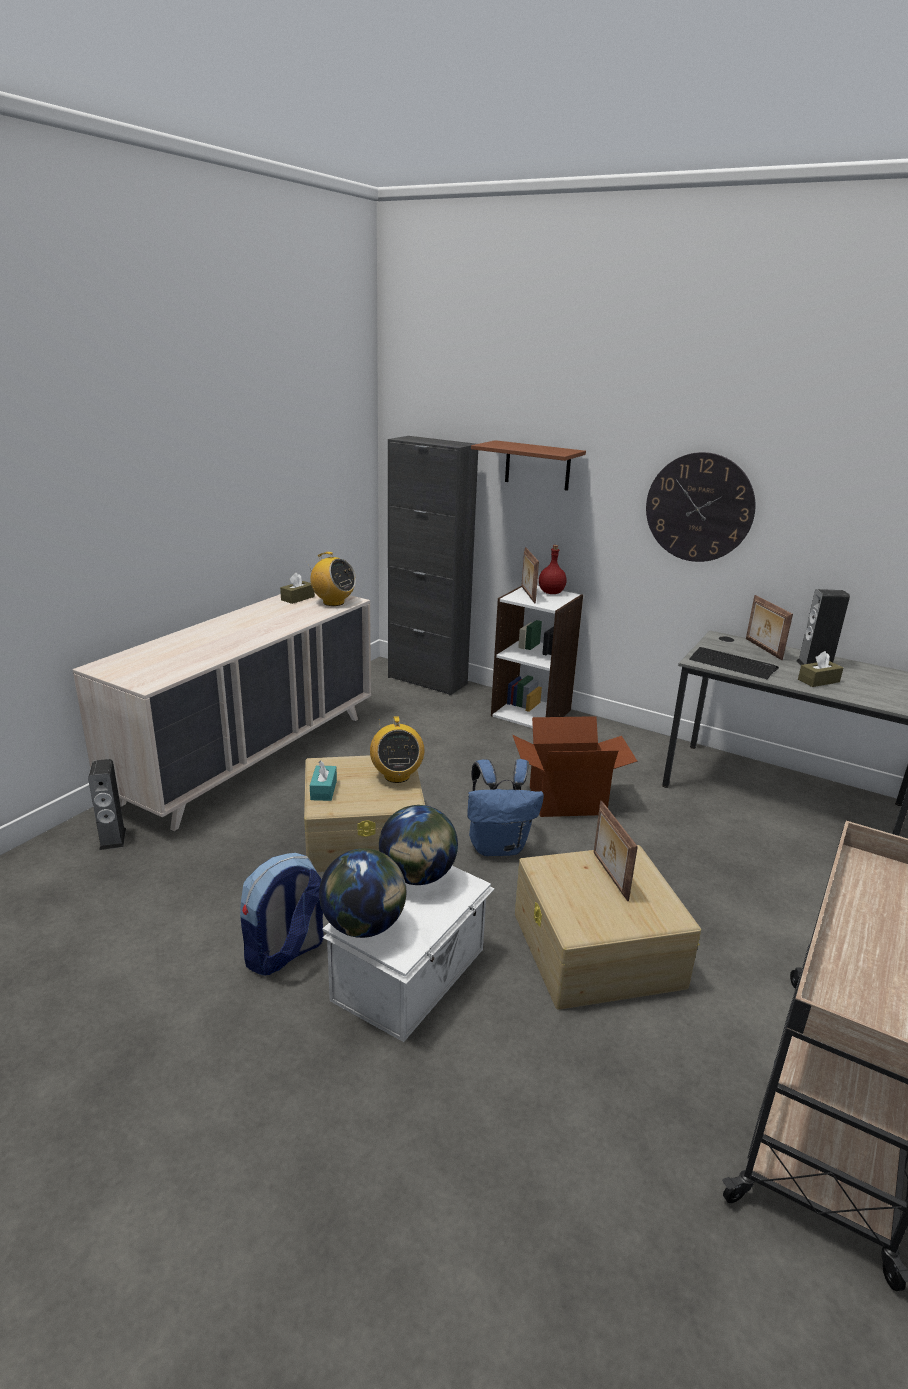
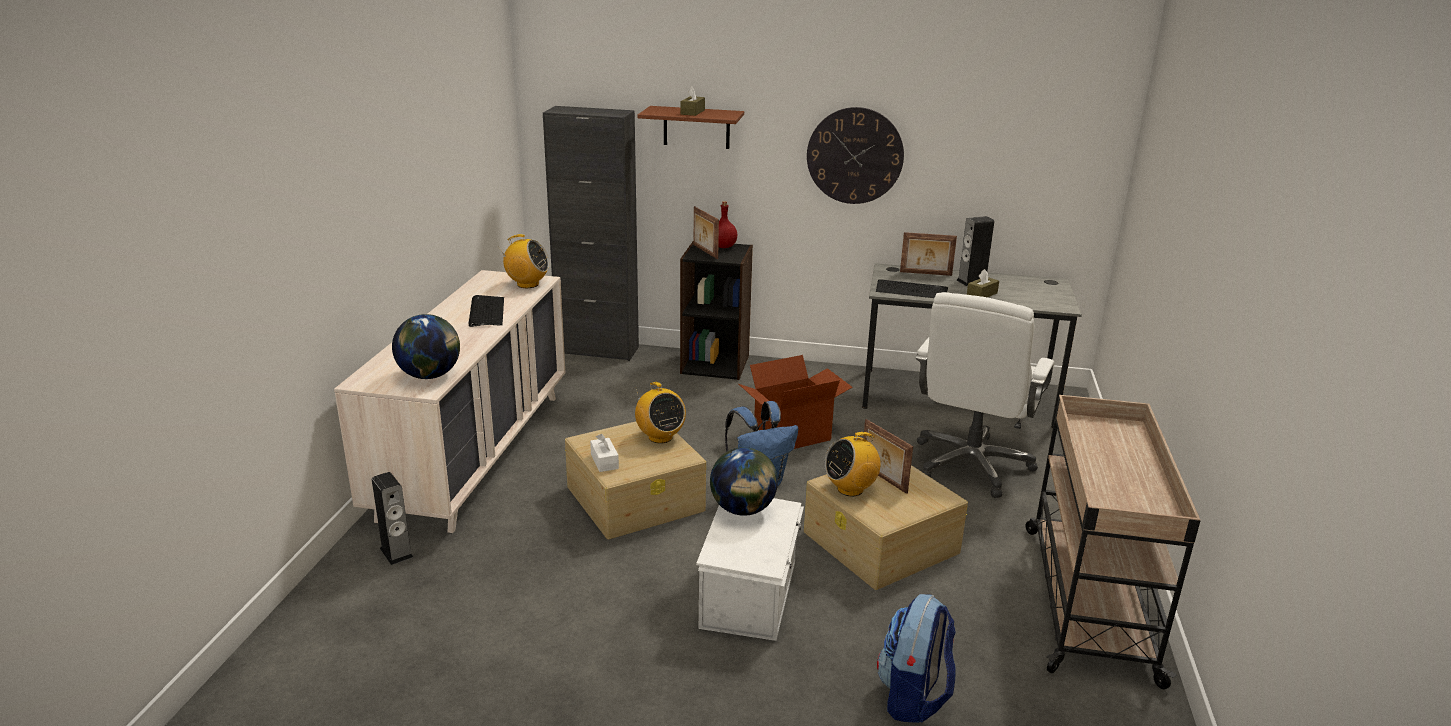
camera: 20 degrees left, 0 degrees up
(272, 622) = (486, 312): none -> keyboard
(285, 953) = (635, 604): backpack -> backpack (913, 697)
(298, 598) = (488, 285): brown tissue box -> brown tissue box (692, 112)
(323, 790) = (604, 461): turquoise tissue box -> white tissue box
(364, 926) = (728, 553): globe -> globe (430, 375)
(531, 712) = (715, 364): white bookcase -> black bookcase
(563, 879) = (850, 489): none -> radio
(758, 879) = (971, 465): none -> white office chair
(762, 649) = (925, 274): picture frame -> picture frame turned 45 degrees counterclockwise

